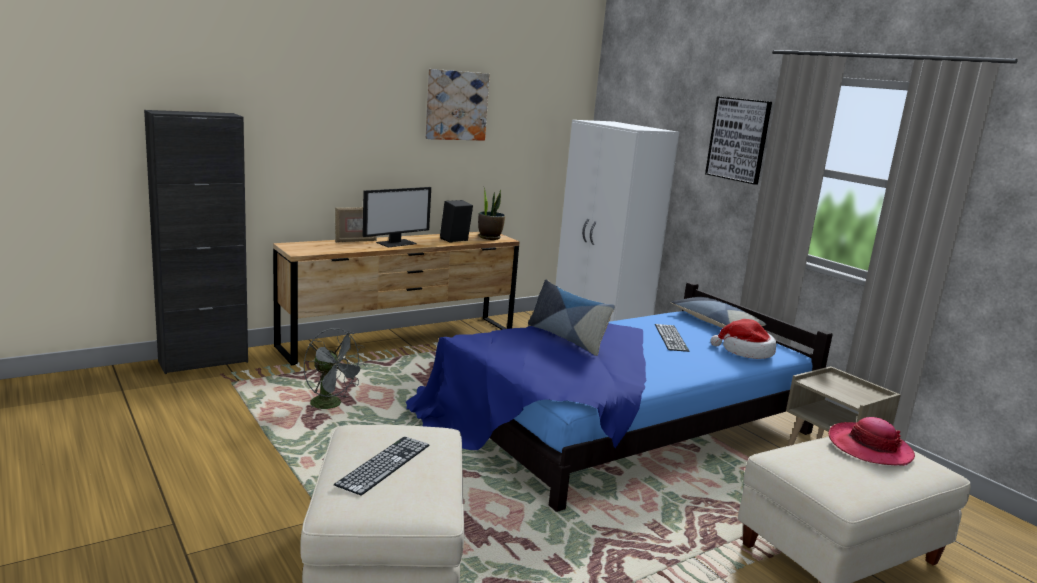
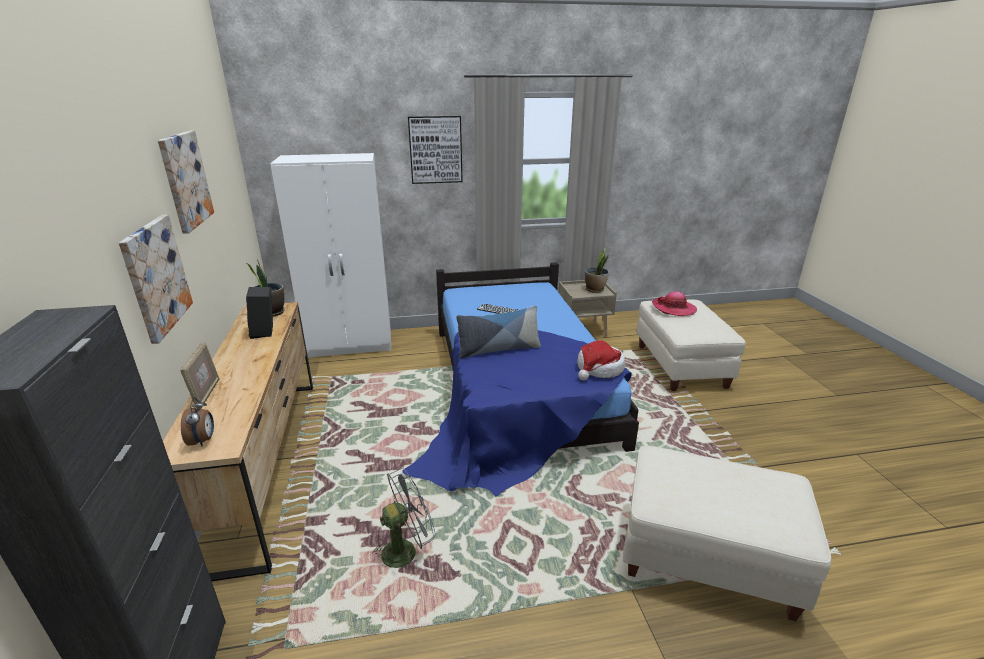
camera: 65 degrees left, 10 degrees up
(303, 248) = (203, 440): none -> alarm clock
(368, 150) = (155, 276): none -> picture
(384, 464) = (724, 493): keyboard -> none
(396, 243) = (243, 368): monitor -> none
(715, 323) = (482, 289): pillow -> none
(745, 351) = (539, 296): hat -> hat (599, 369)
(854, 394) = (595, 289): none -> potted plant

